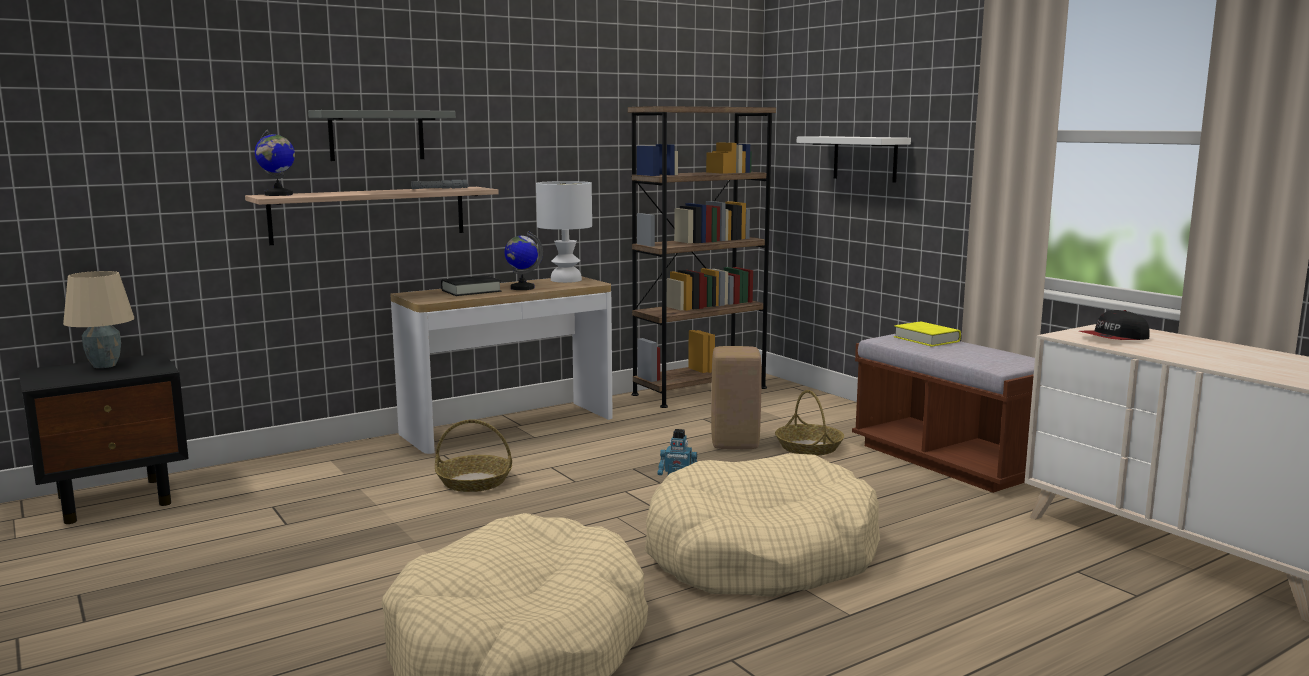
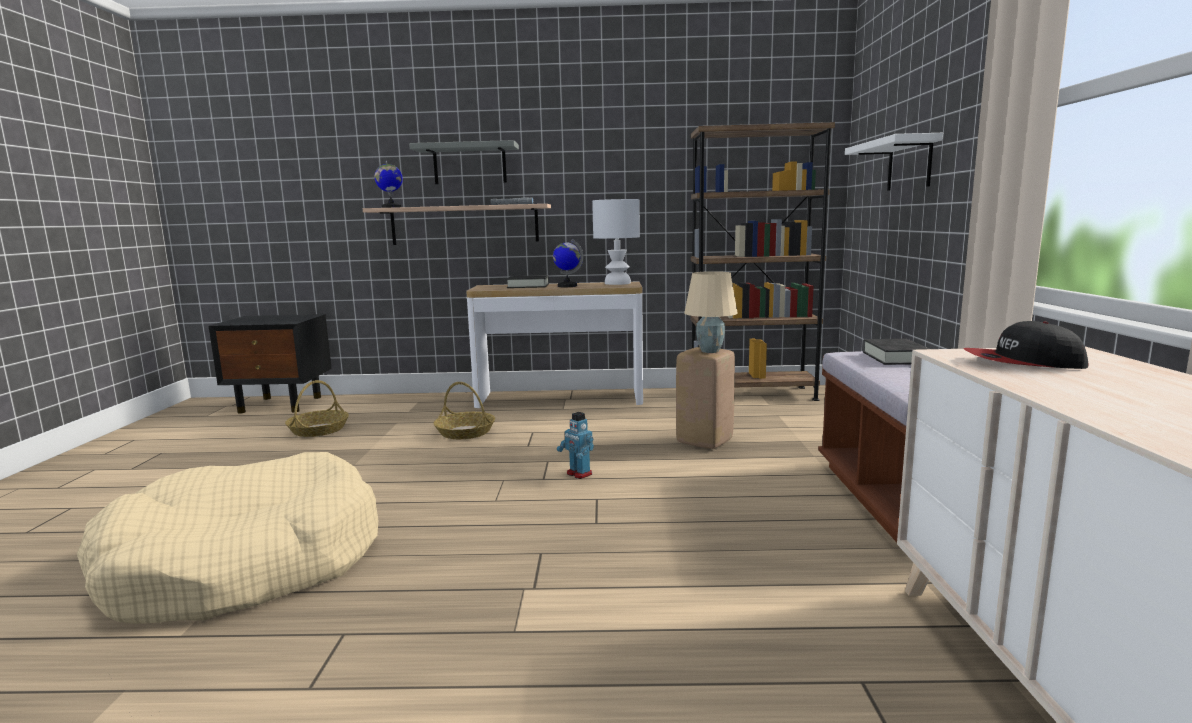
camera: 35 degrees right, 0 degrees up
(104, 366) = (279, 317): beige table lamp -> beige table lamp (709, 351)
(760, 555) = (547, 543): beige dog bed -> none
(808, 447) = (767, 457): basket -> basket (318, 430)
(926, 339) = (896, 358): yellow book -> black book

